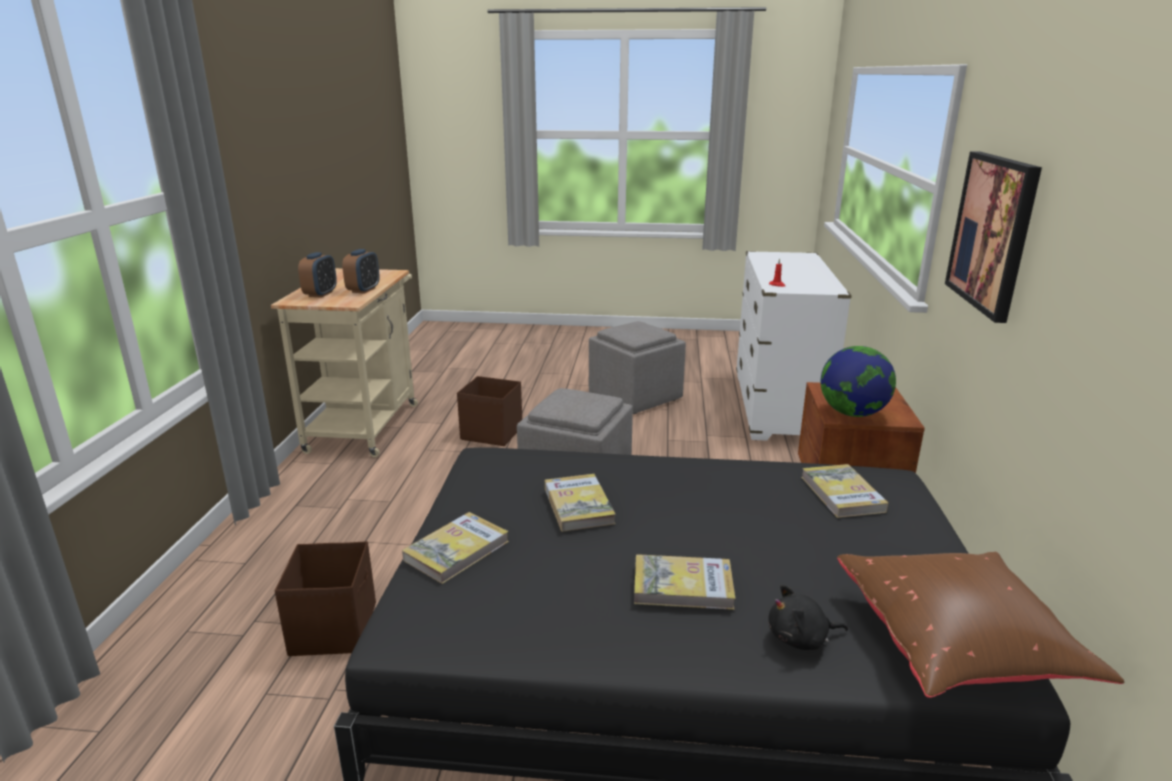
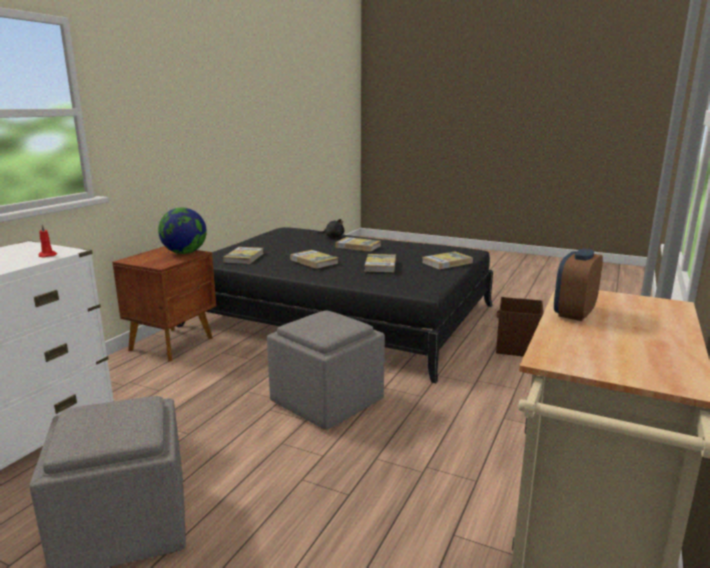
camera: 160 degrees left, 5 degrees down
(320, 294) = (639, 313): alarm clock -> none
(491, 433) = (384, 492): brown storage box -> none
(703, 496) = (313, 261): none -> book
(957, 646) = (290, 230): brown pillow -> none
(992, 233) = (160, 120): picture -> none

